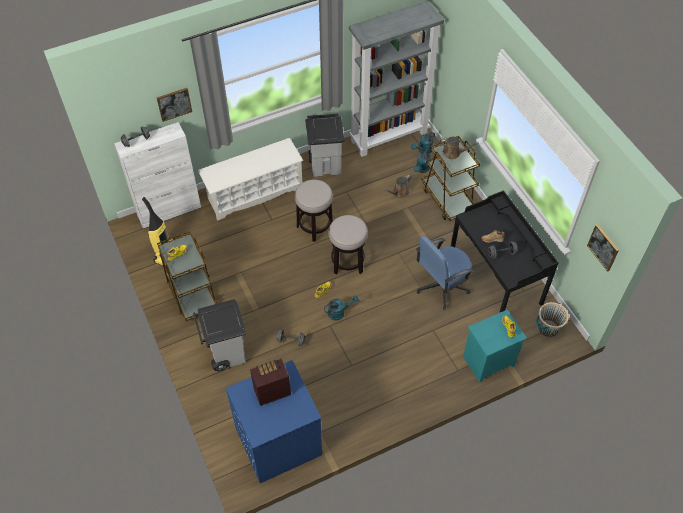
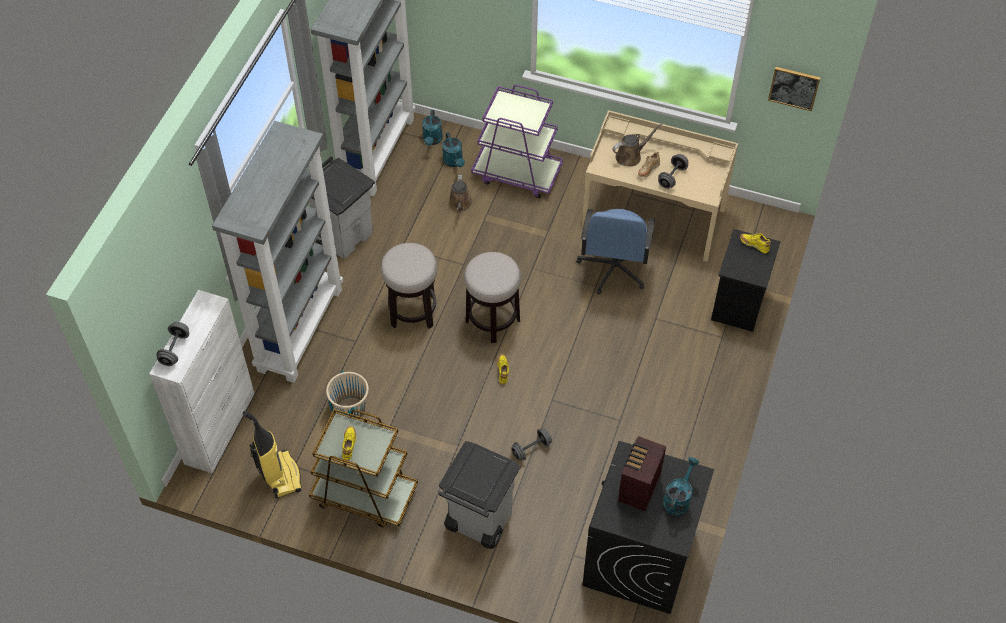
camera: 45 degrees left, 0 degrees up
(174, 104) = (187, 267): picture -> none
(254, 193) = (300, 328): white shoe rack -> grey bookcase
(278, 442) = (639, 559): blue washing machine -> black washing machine
(339, 312) = (545, 378): turquoise watering can -> turquoise watering can (678, 498)
(448, 199) = (517, 173): brown cart -> purple cart
(453, 153) = (511, 108): brown watering can -> brown watering can (630, 156)
(488, 362) = (739, 305): turquoise nightstand -> black nightstand
(496, 277) = (653, 217): black desk -> beige desk
(548, 328) = (753, 228): beige bucket -> beige bucket (350, 409)

